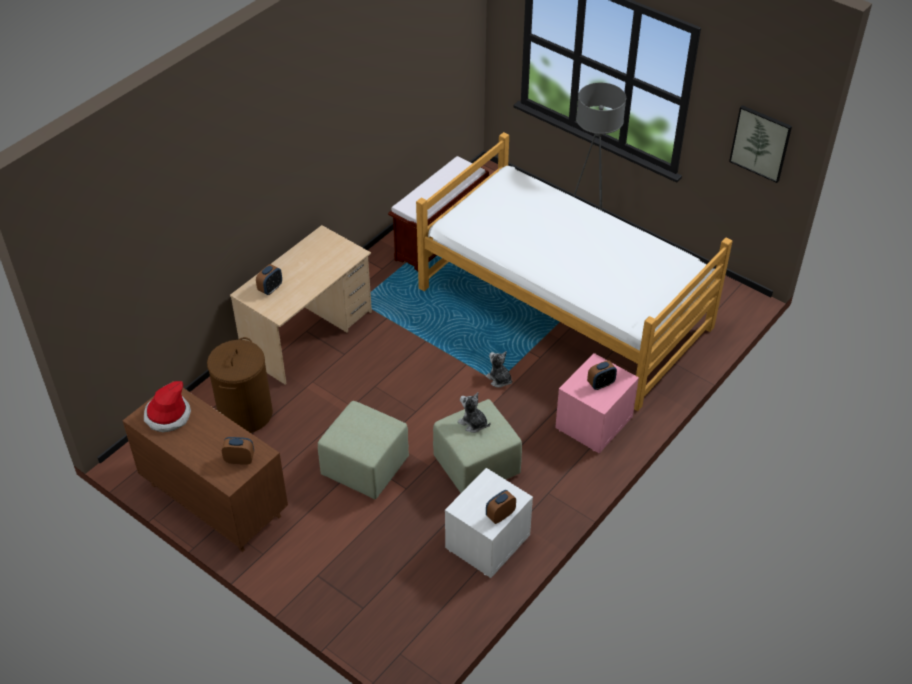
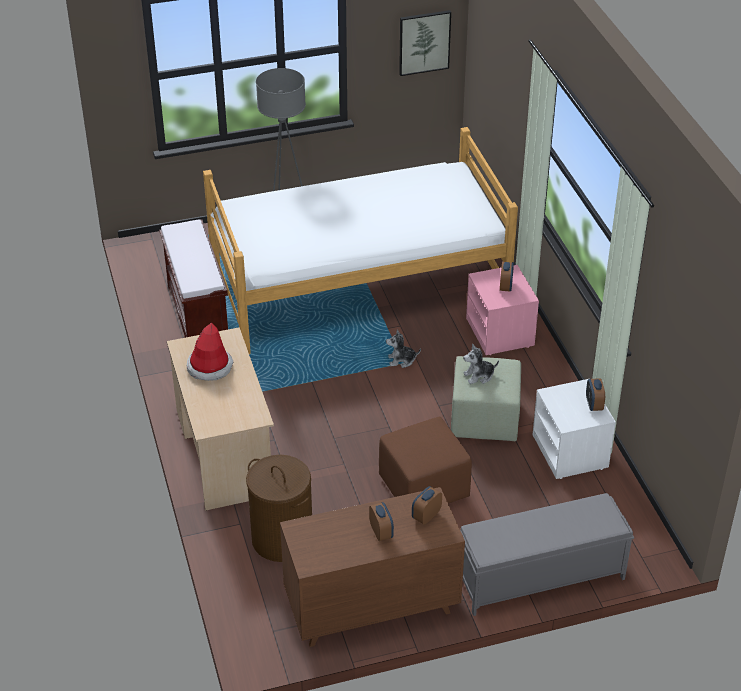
camera: 55 degrees left, 5 degrees down
(167, 416) = (324, 543): hat -> hat (210, 367)
(270, 289) = (218, 409): alarm clock -> alarm clock (381, 532)
(322, 591) = (538, 577): none -> grey bench
(364, 467) = (423, 488): green ottoman -> brown ottoman

